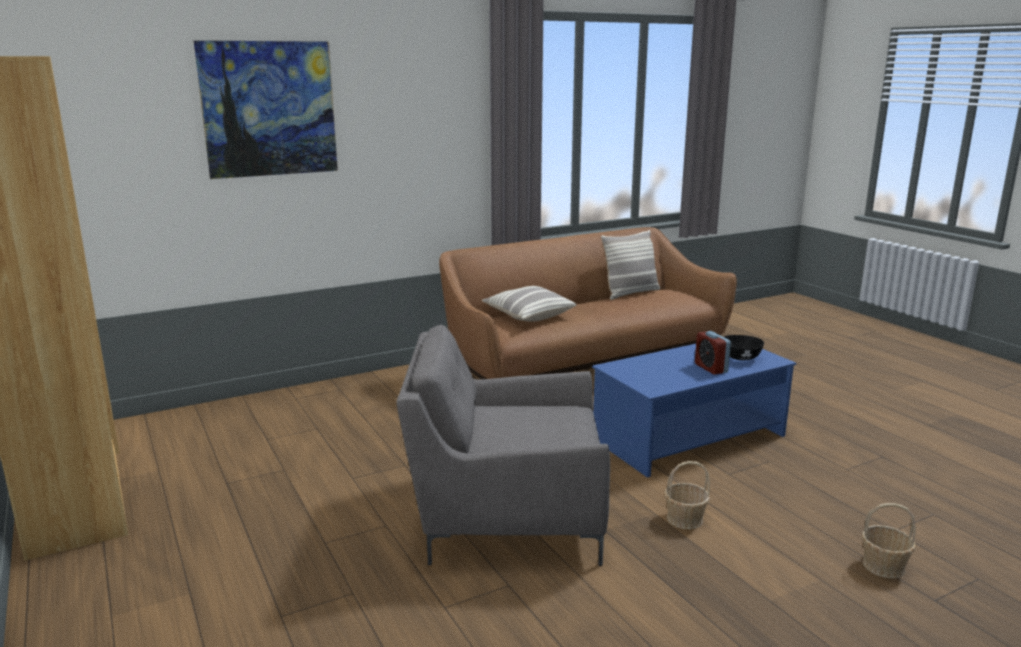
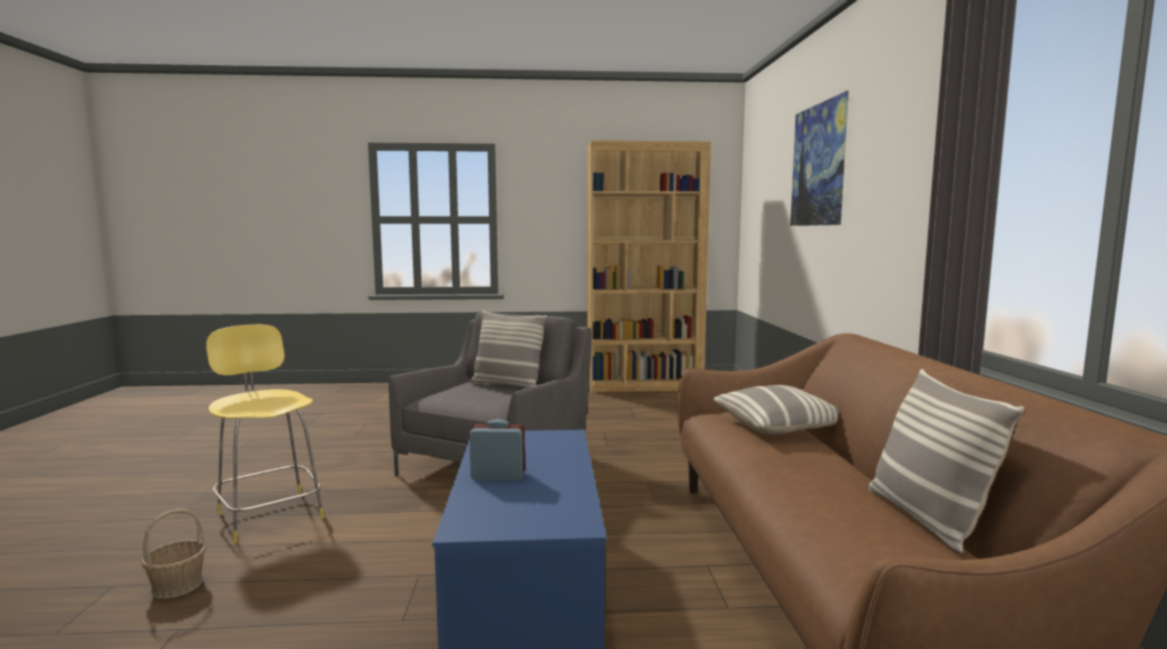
camera: 115 degrees right, 10 degrees down
(485, 426) = (507, 385): none -> pillow
(684, 519) = (391, 520): basket -> none
(740, 358) = (505, 506): black bowl -> none
(764, 599) = (269, 514): none -> yellow stool

